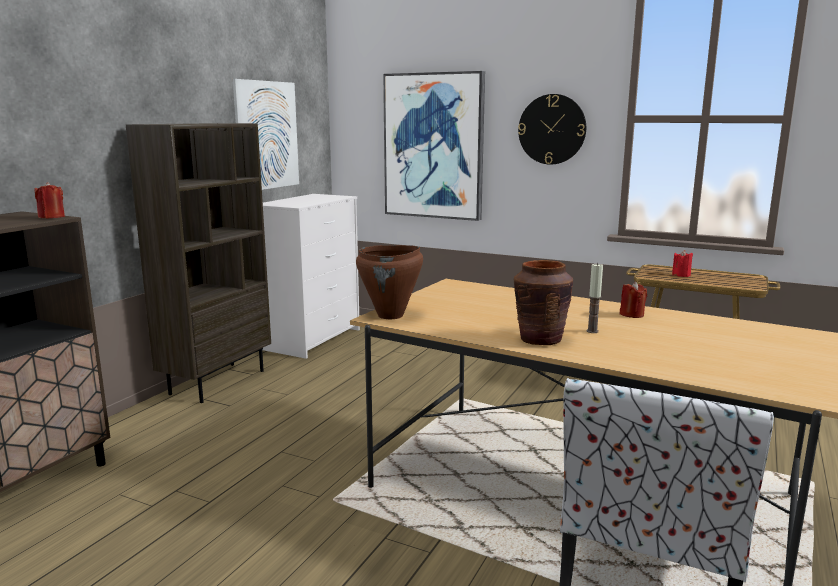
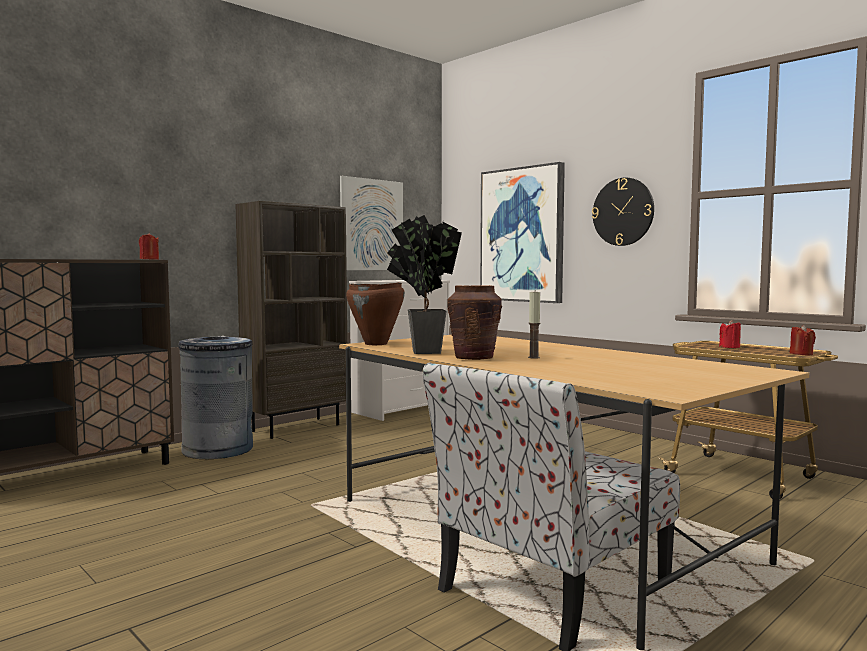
camera: 20 degrees right, 10 degrees down
(150, 430) = (218, 449): none -> grey trash can
(465, 330) = (421, 351): none -> potted plant
(631, 314) = (596, 353): red candle -> red candle (801, 354)

